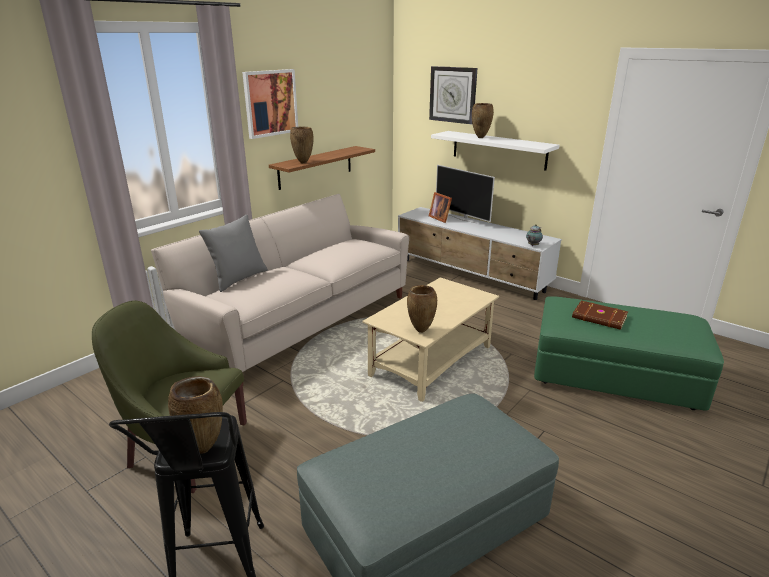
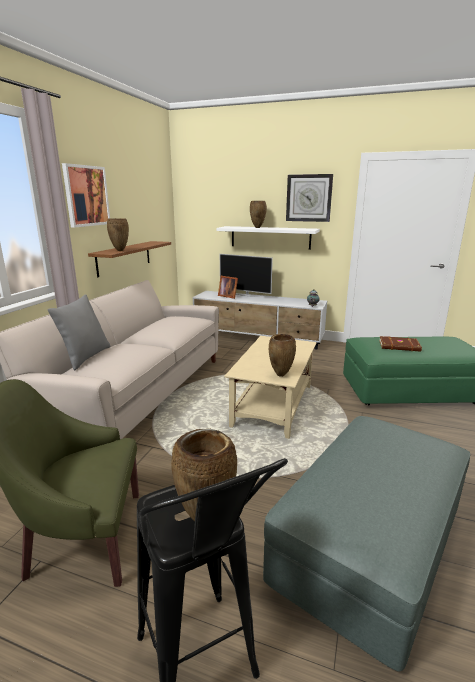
camera: 20 degrees left, 5 degrees down
(453, 94) = (228, 197): wall clock -> wall clock (309, 198)

